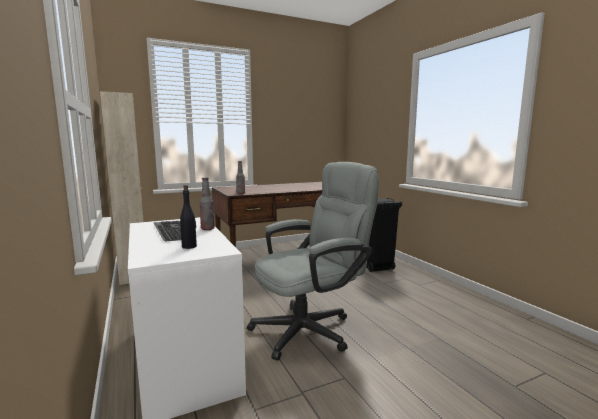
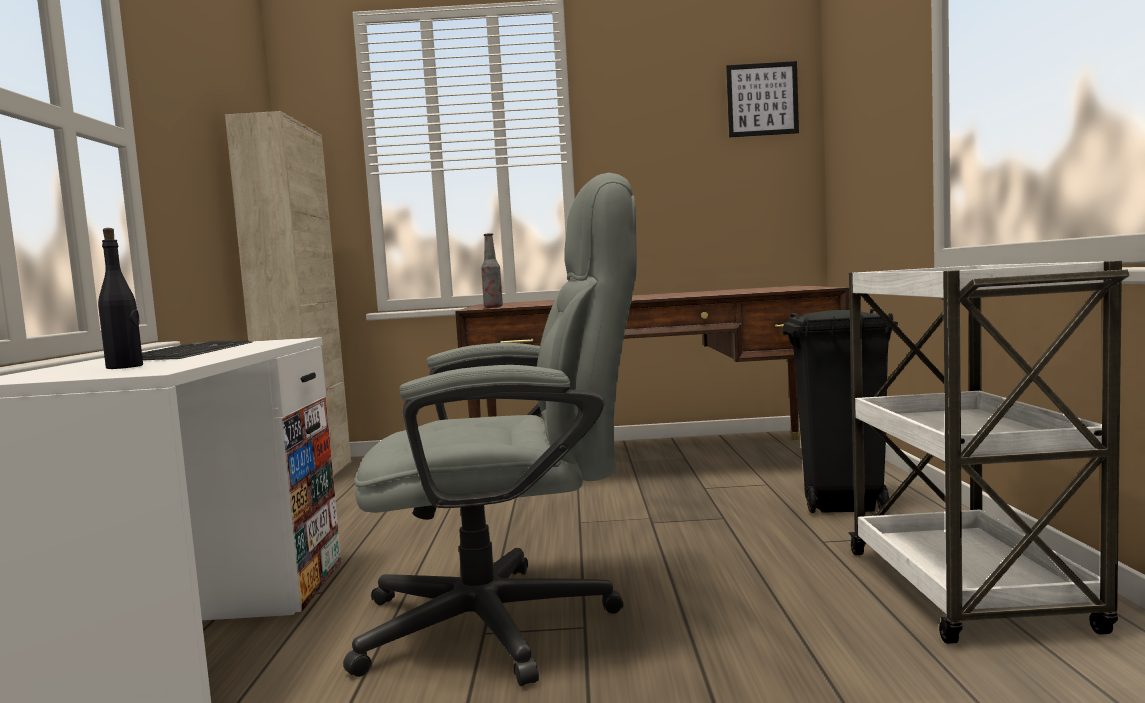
camera: 25 degrees right, 5 degrees down
(207, 229) = (253, 349): bottle -> none
(326, 104) = (762, 99): none -> picture
(439, 296) = (968, 592): none -> white cart

